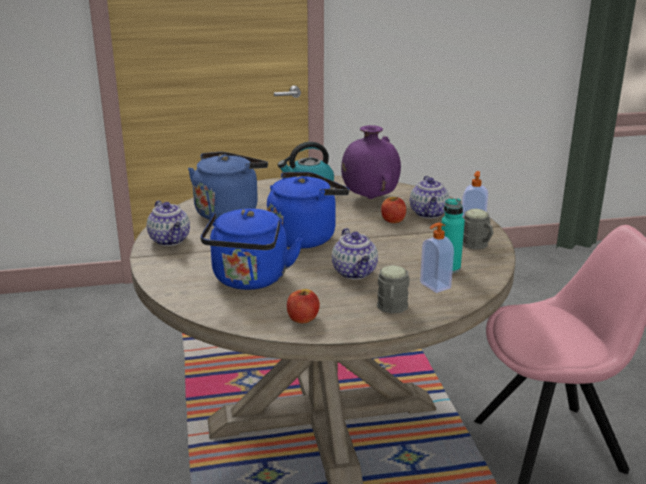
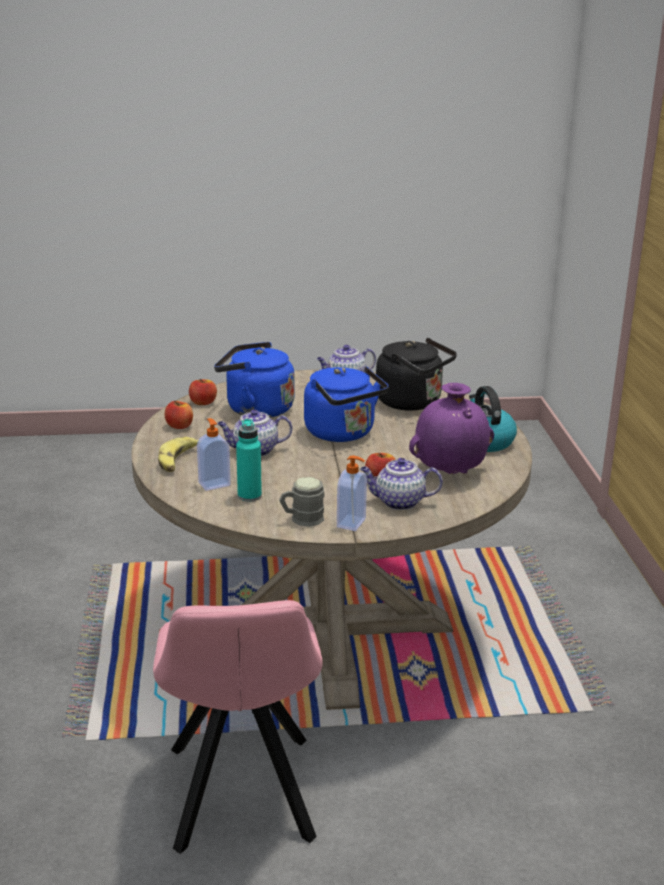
camera: 95 degrees right, 0 degrees up
(228, 211) = (412, 403): blue kettle -> black kettle
(232, 312) = (203, 403): none -> apple
(392, 308) = (179, 461): grey mug -> banana

